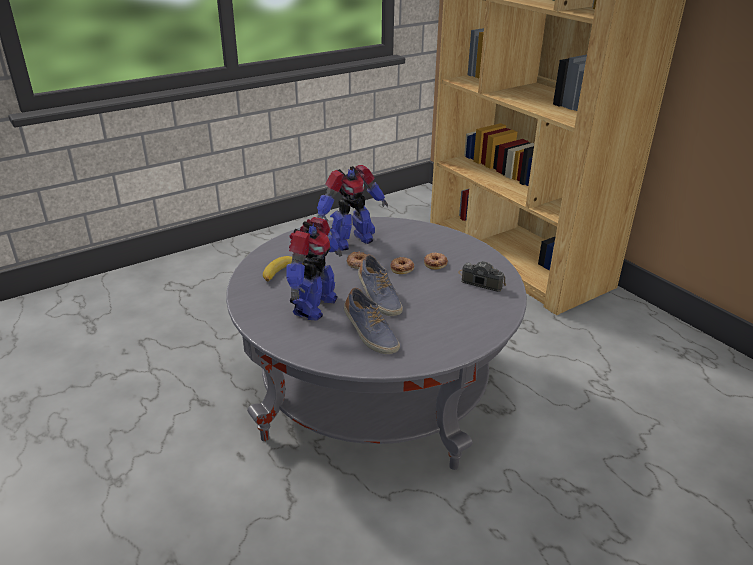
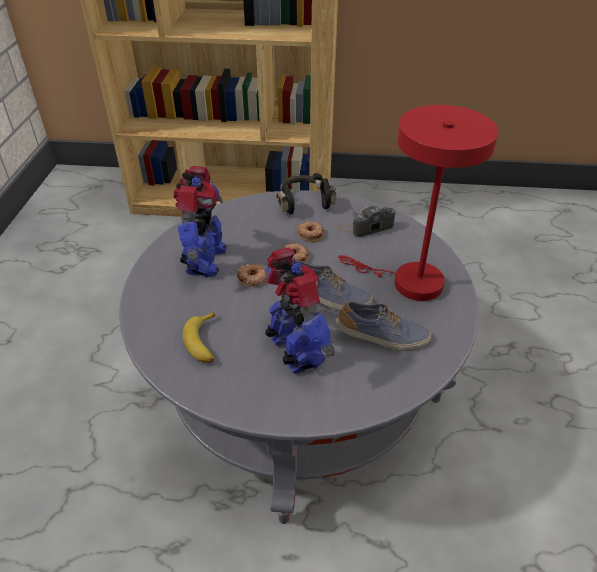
camera: 50 degrees left, 10 degrees up
(444, 322) = (408, 282): none -> red table lamp
(466, 246) = (303, 202): none -> black headphones

